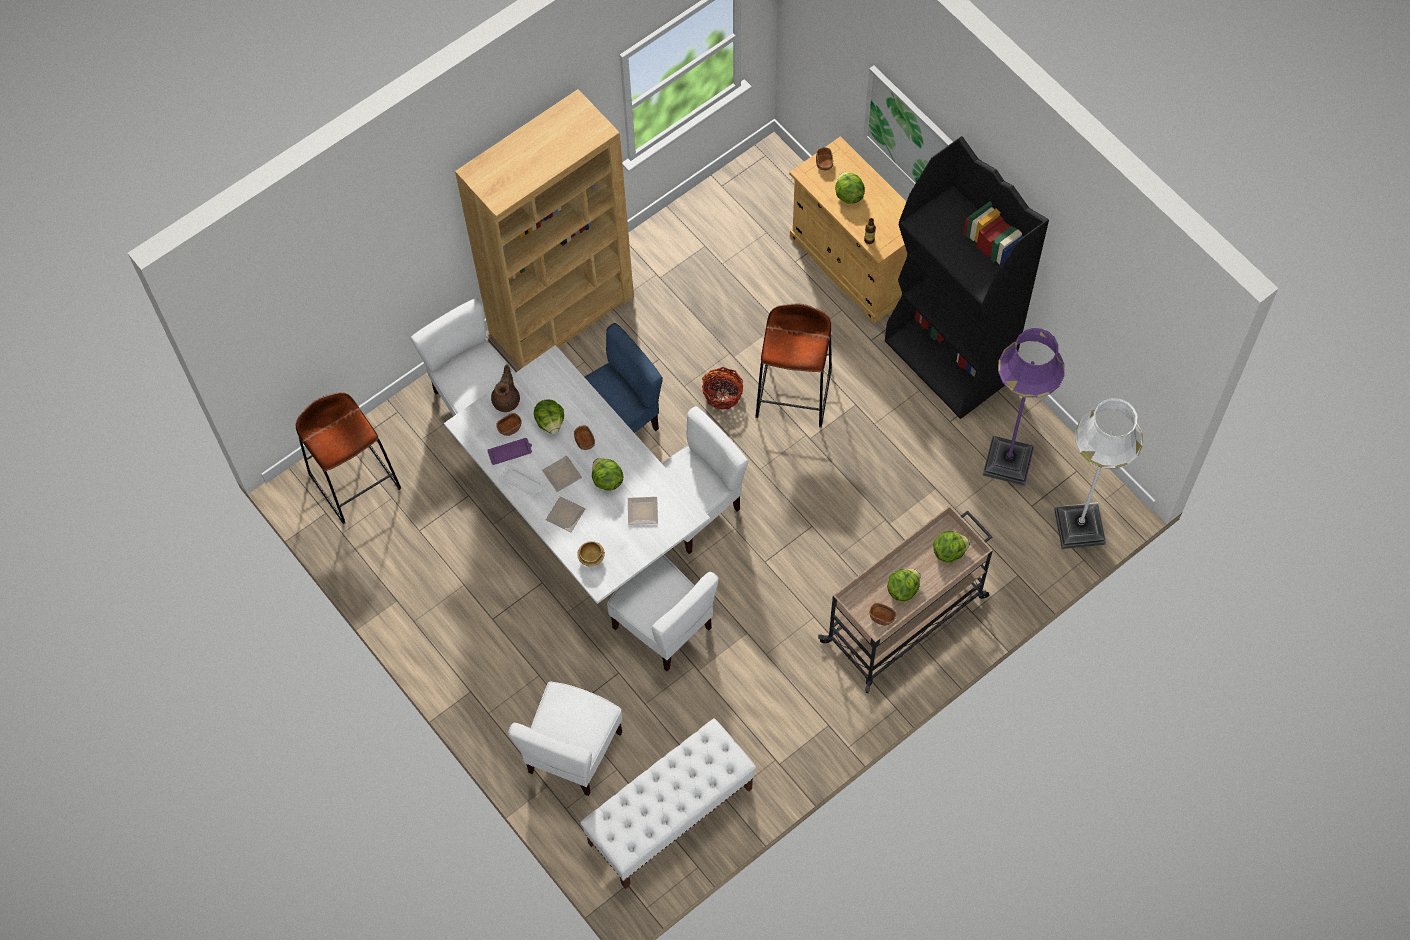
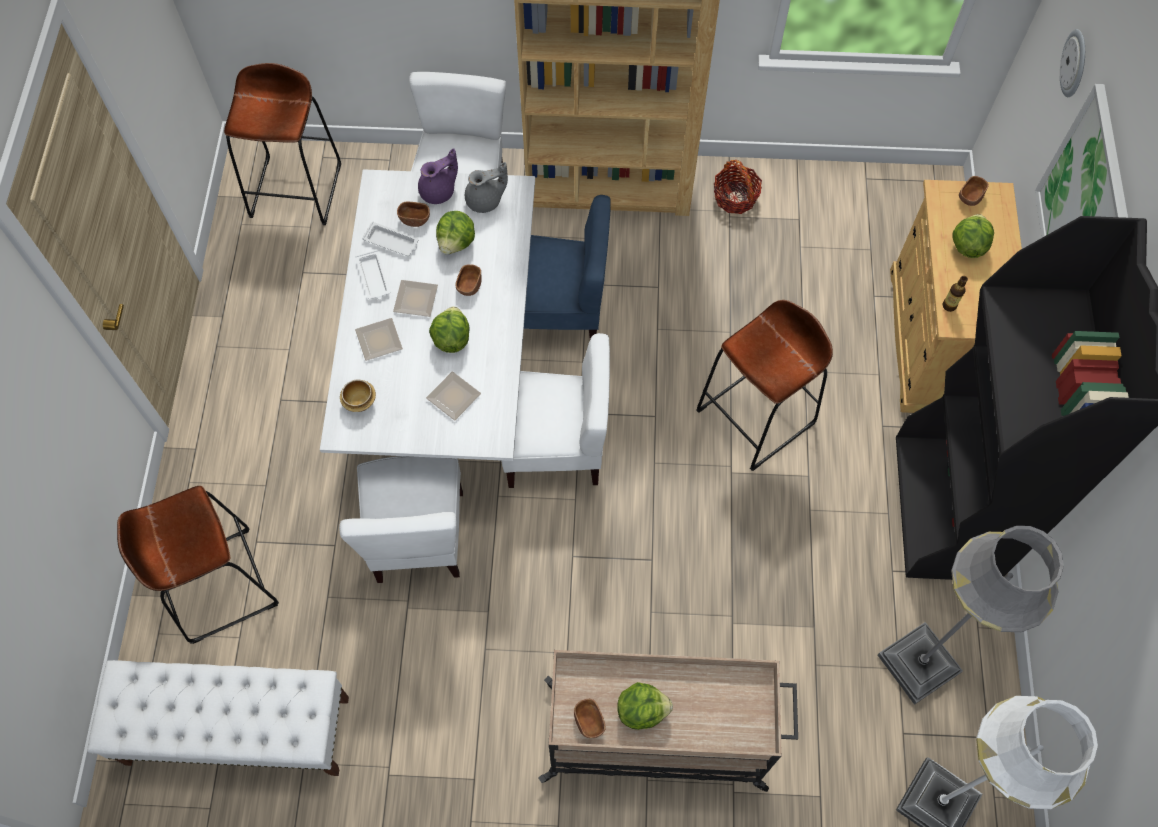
camera: 40 degrees right, 0 degrees up
(507, 399) = (439, 191): brown teapot -> purple teapot
(511, 452) = (392, 242): purple tray -> white tray
(541, 383) = (485, 201): none -> grey teapot
(573, 752) = (220, 585): white chair -> brown stool
(723, 394) = (686, 364): basket -> basket (735, 197)
(839, 54) = (1074, 63): none -> wall clock
(949, 551) = (733, 712): lettuce -> none
(1008, 461) = (918, 663): purple floor lamp -> grey floor lamp

